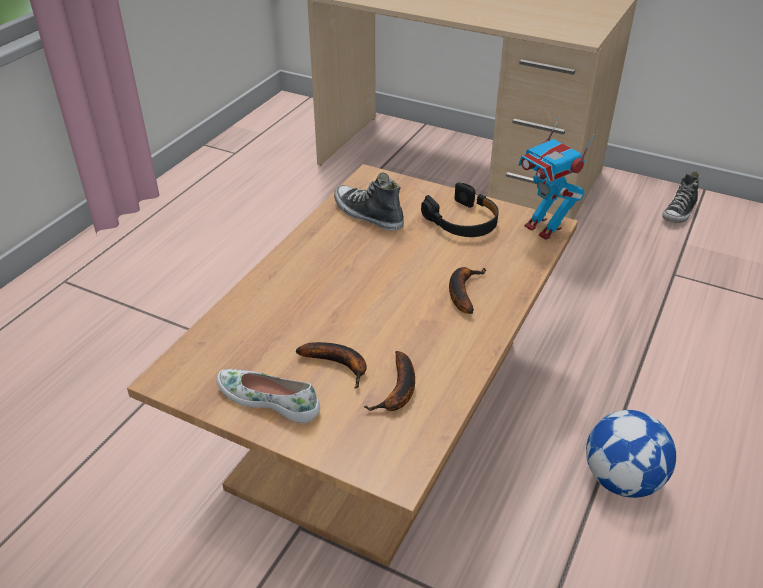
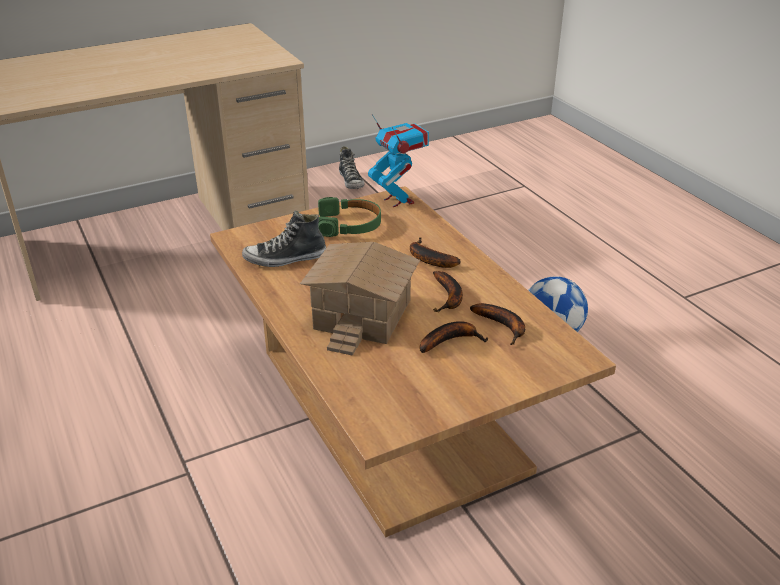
camera: 55 degrees left, 5 degrees down
(269, 399) = (456, 386): white shoe -> none
(329, 295) = (365, 315): none -> toy house
(410, 333) = (449, 297): none -> banana
(462, 221) = (349, 225): black headphones -> green headphones
(544, 228) = (398, 200): toy robot -> toy robot turned 120 degrees counterclockwise

